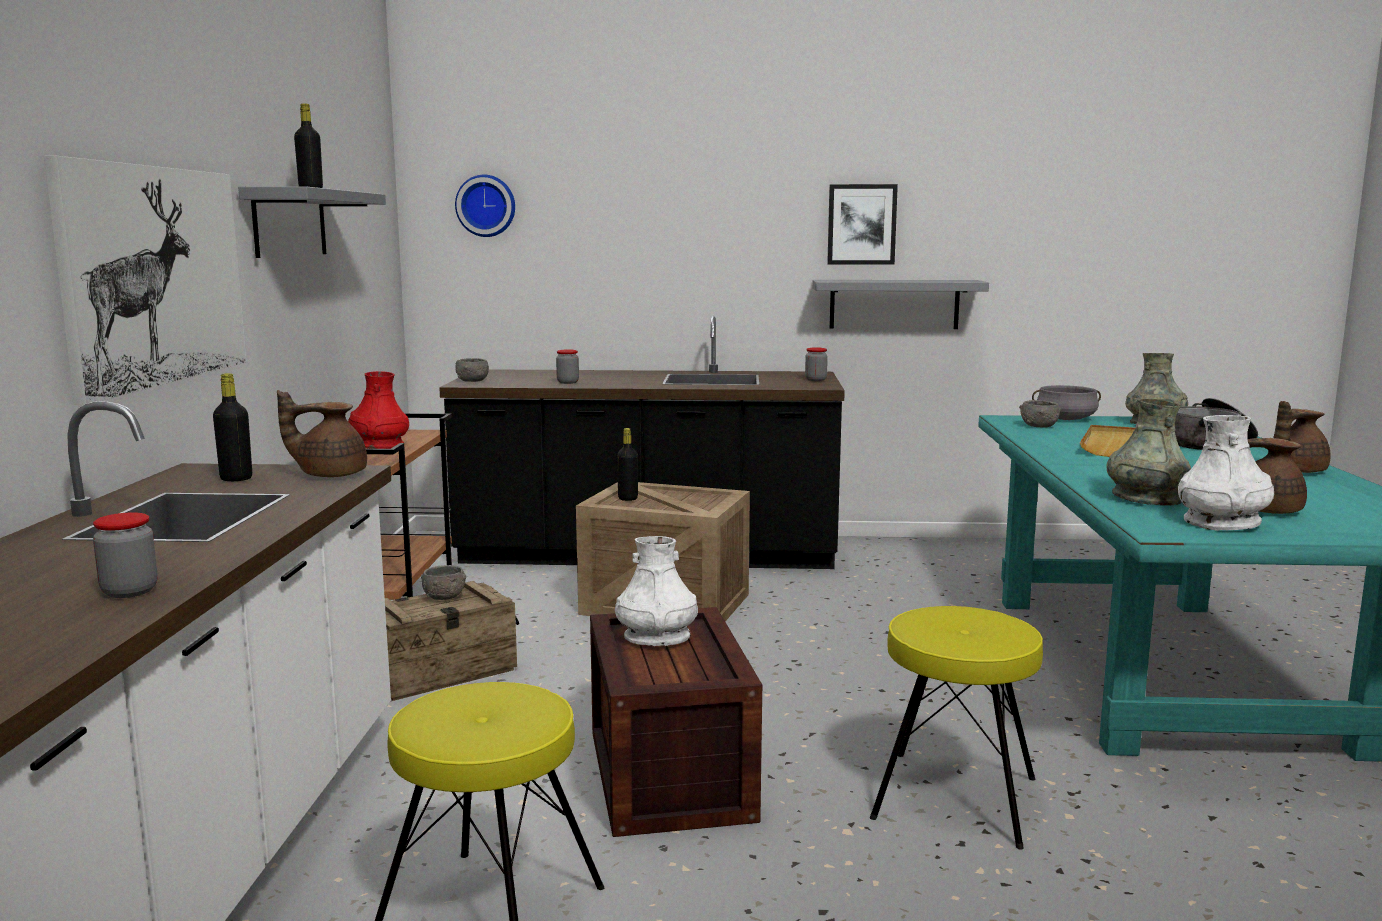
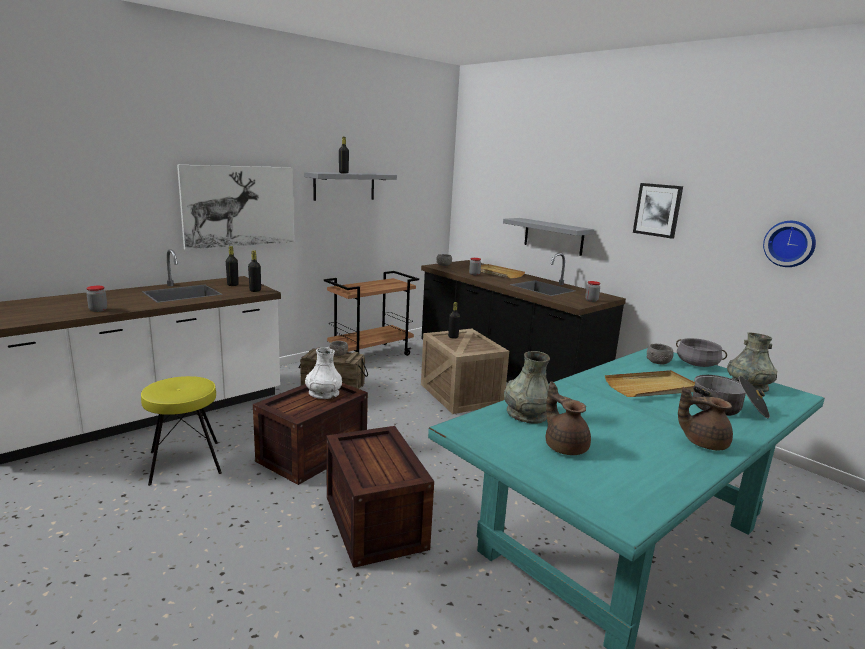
camera: 45 degrees right, 5 degrees up
(330, 474) = (255, 290): brown teapot -> black bottle
(379, 445) = (372, 286): red vase -> none
(486, 206) = (483, 180): wall clock -> wall clock (790, 243)
(589, 375) = (497, 273): none -> beige tray
(894, 304) = (670, 264): grey shelf -> grey shelf (553, 236)
(954, 797) = (374, 521): yellow stool -> crate
(1221, 523) = (508, 439): white vase -> none

